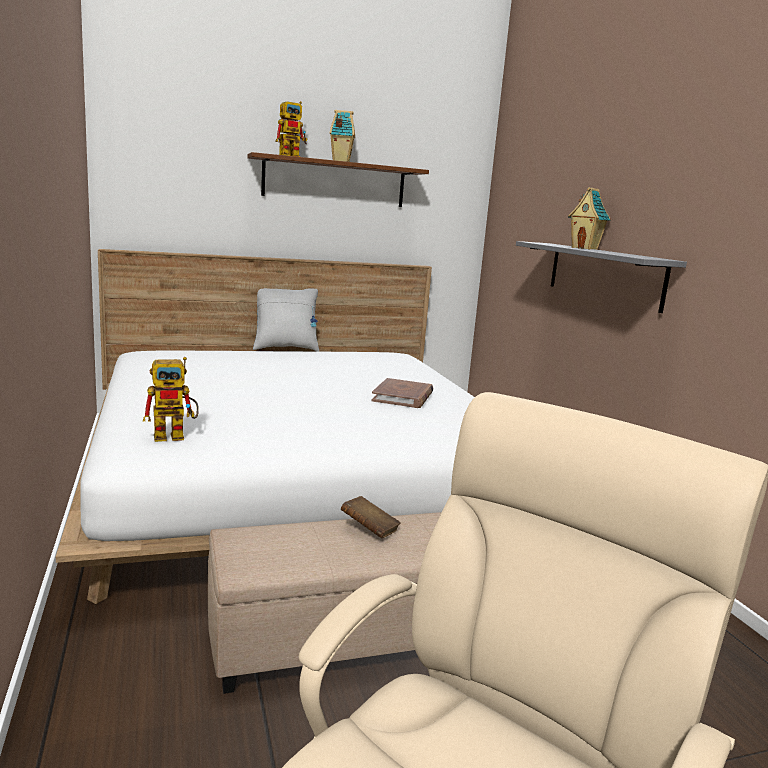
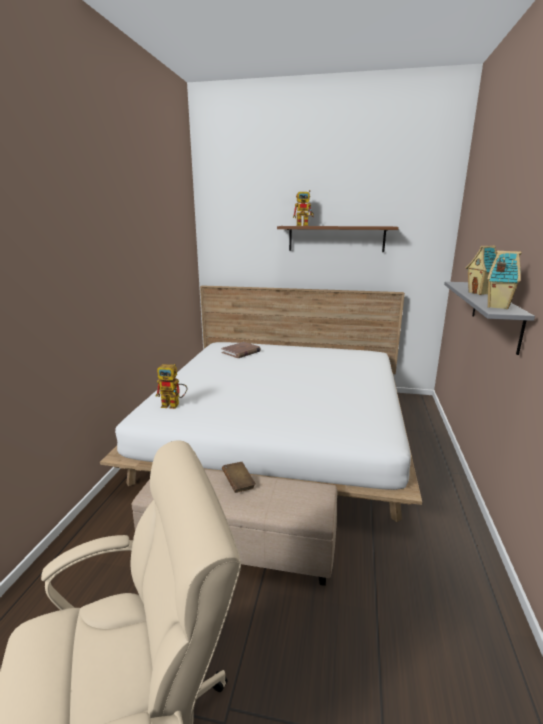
camera: 30 degrees right, 5 degrees up
(285, 349) = (302, 344): grey pillow -> none
(340, 161) = (336, 226): toy house -> toy house (497, 306)
(403, 397) = (333, 391): brown book -> brown book (241, 352)

